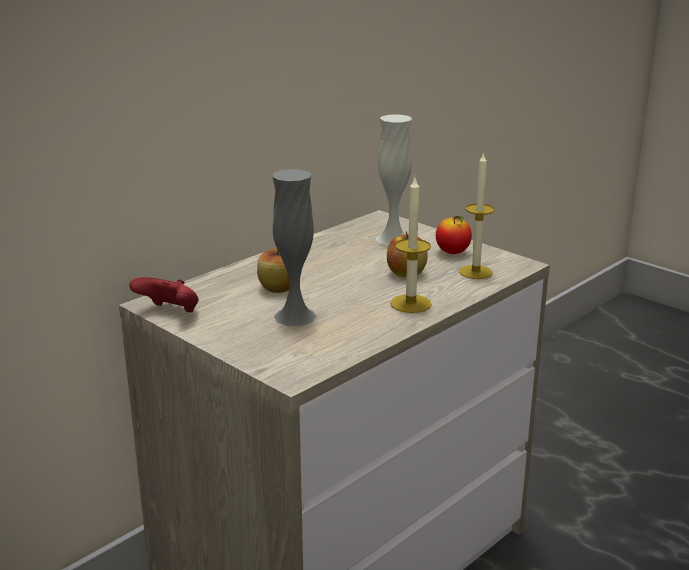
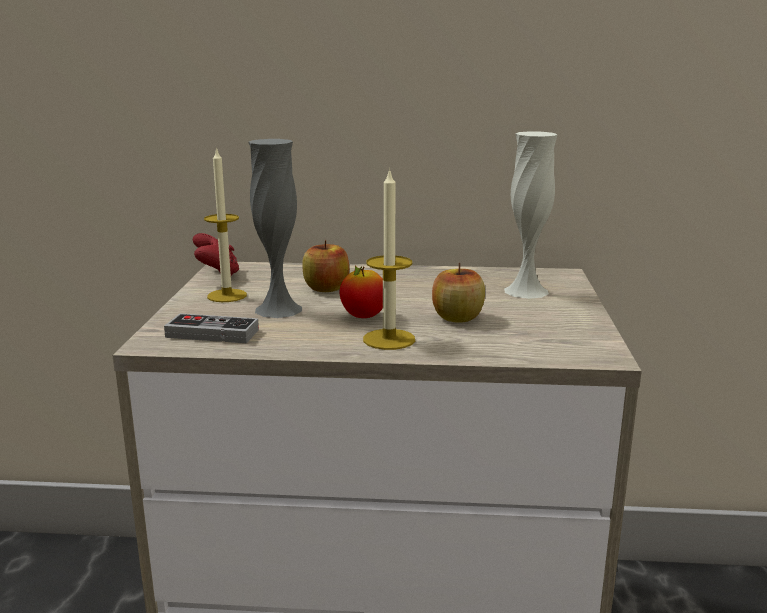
camera: 50 degrees right, 5 degrees down
(307, 351) = (212, 333): none -> game controller
(452, 253) = (554, 320): apple -> apple (363, 317)
(475, 272) = (529, 343): candle -> candle (227, 295)

